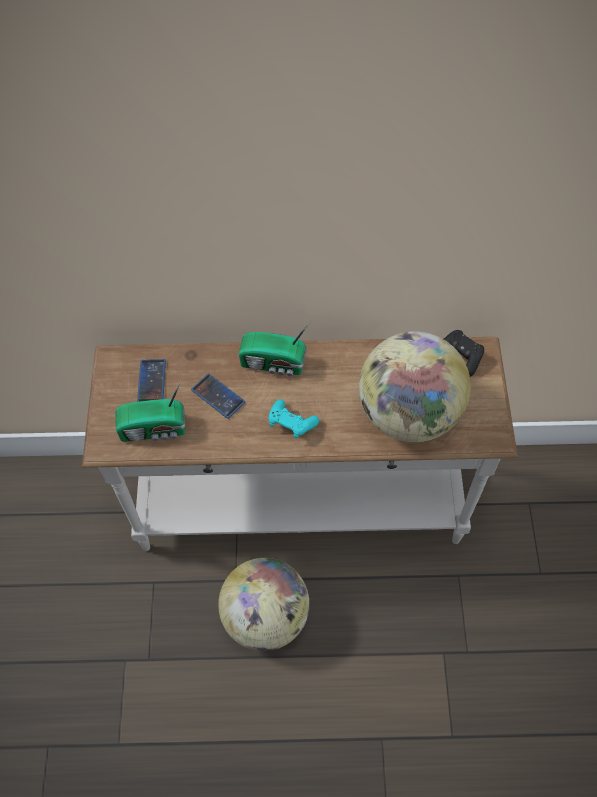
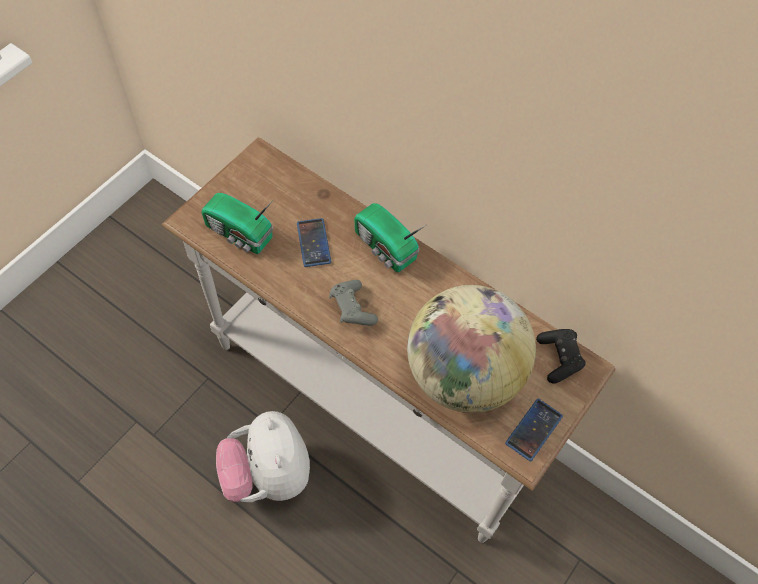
camera: 35 degrees right, 0 degrees up
(152, 381) = (273, 194): phone -> phone (534, 430)
(266, 617) = (268, 474): globe -> plush toy
(291, 424) = (352, 309): turquoise game controller -> grey game controller

